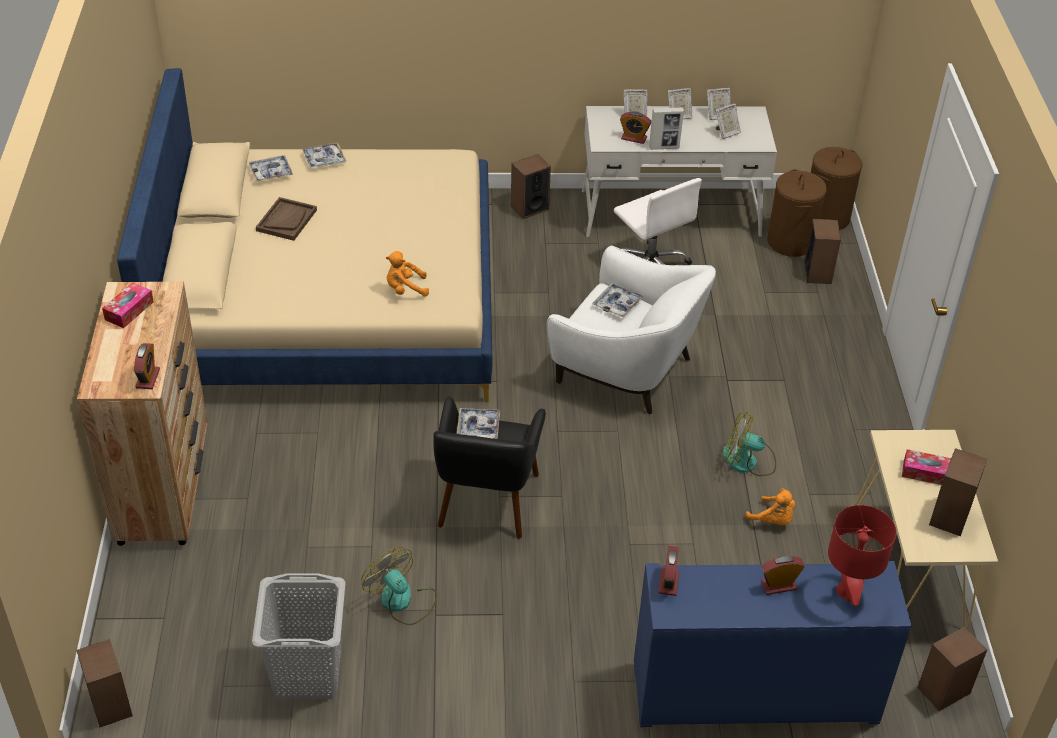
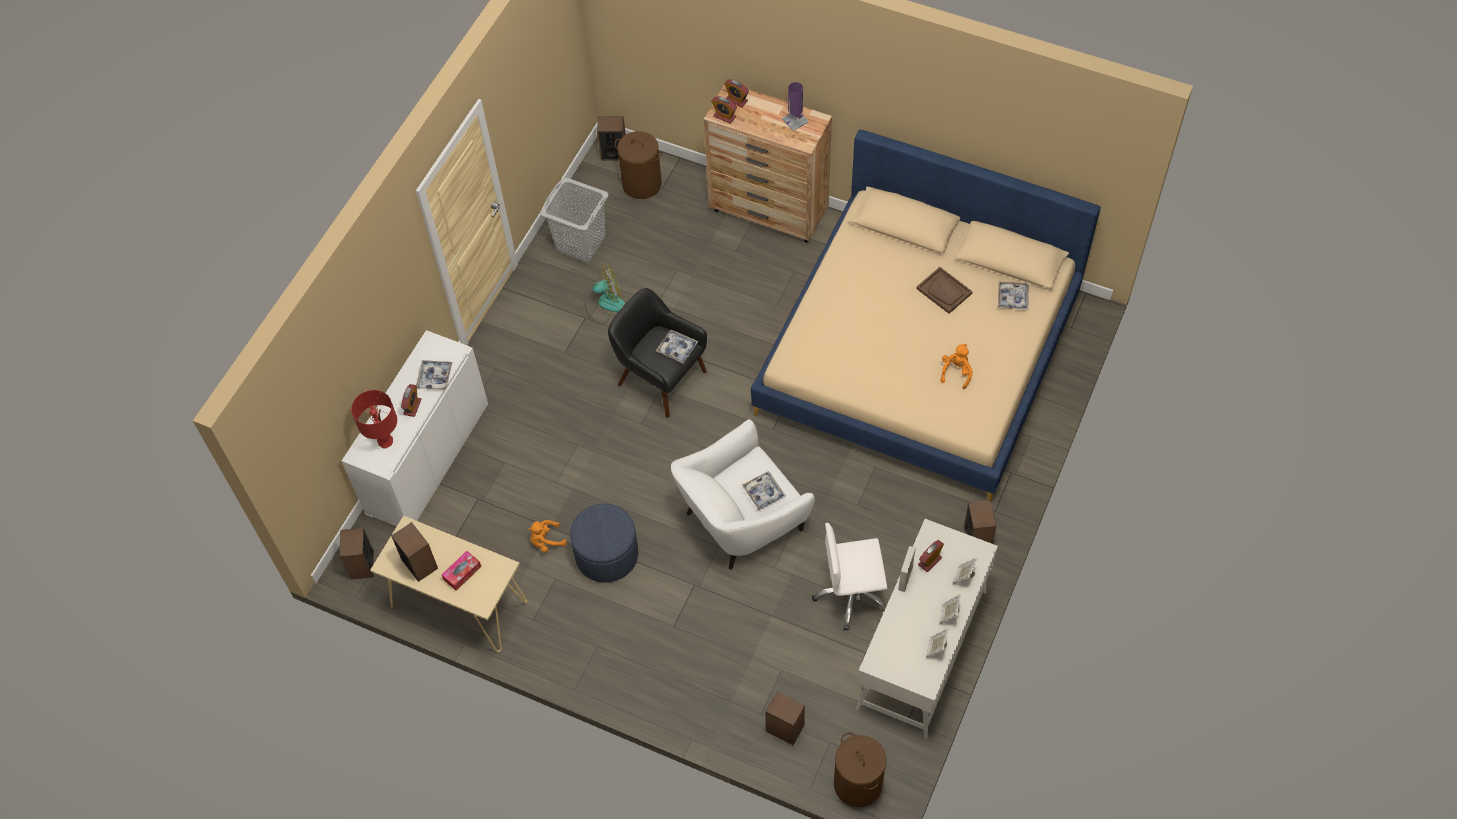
camera: 120 degrees right, 15 degrees up
(129, 311) = (795, 120): tissue box -> purple table lamp
(324, 159) = (1017, 339): tray -> tray (434, 377)
(405, 289) = (822, 337): orange plush toy -> orange plush toy (956, 372)
(668, 582) = (451, 352): alarm clock -> alarm clock (736, 100)
(726, 133) = (905, 642): picture frame -> none
(748, 461) = (606, 555): fan -> blue ottoman
(754, 692) = (428, 459): blue cabinet -> white cabinet
(790, 241) = (837, 730): brown laundry basket -> brown laundry basket (642, 184)

